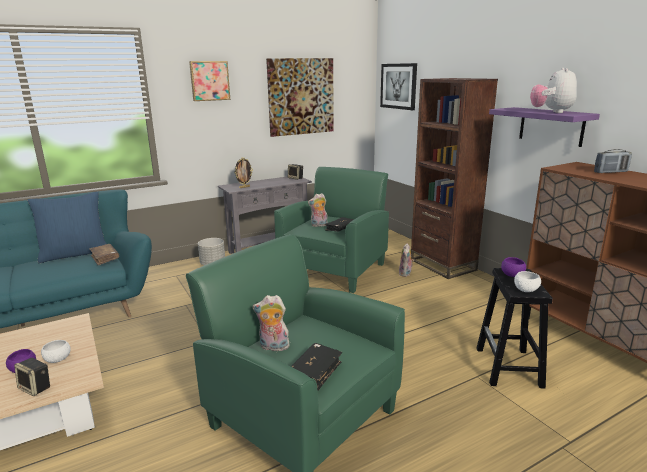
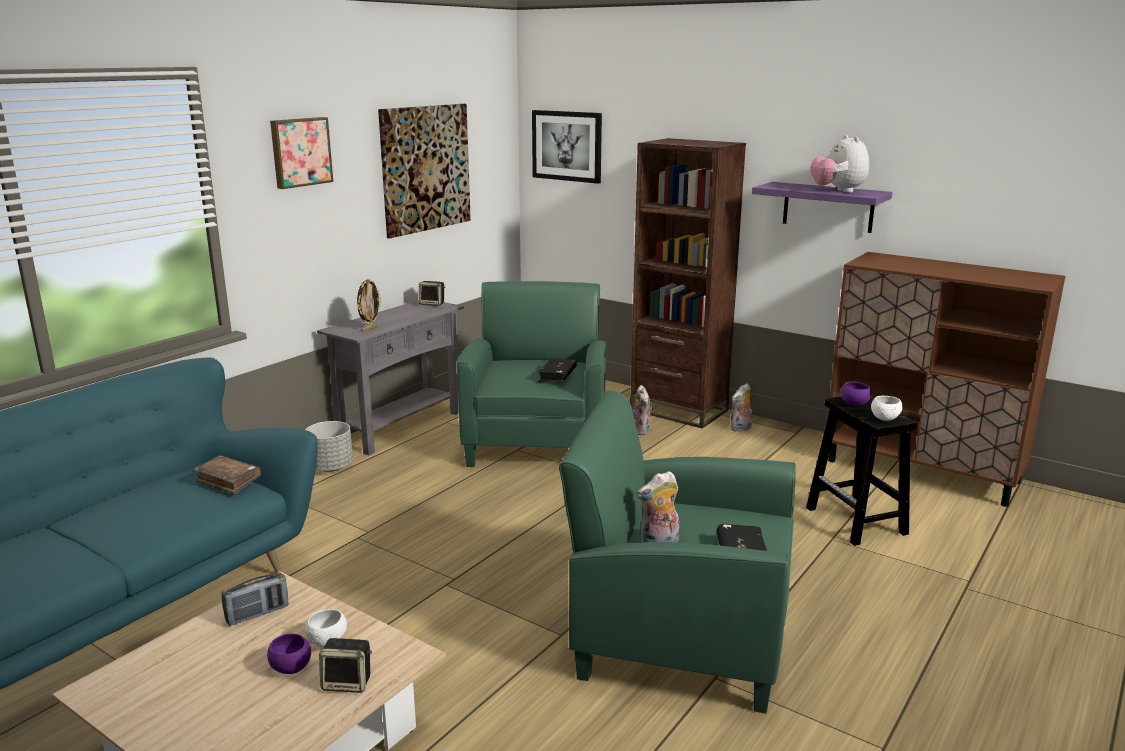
camera: 25 degrees left, 0 degrees up
(75, 254) = (151, 485): blue pillow -> none
(319, 225) = (519, 376): plush toy -> plush toy (741, 429)
(610, 172) = (922, 264): radio -> radio (257, 614)

